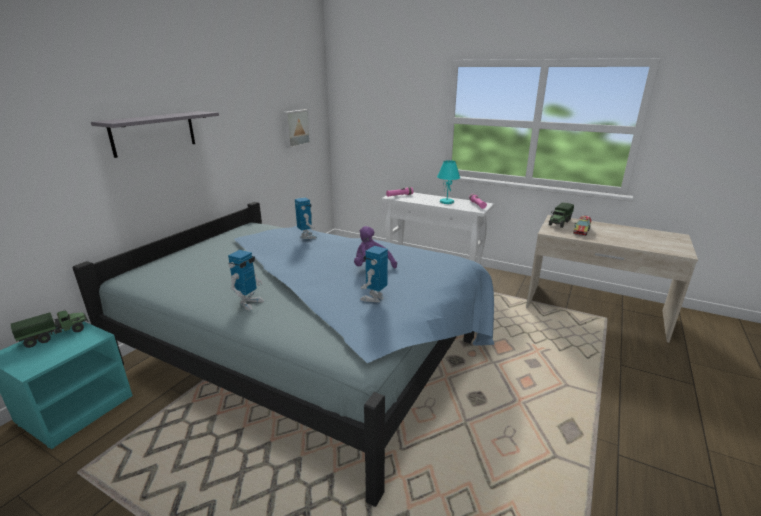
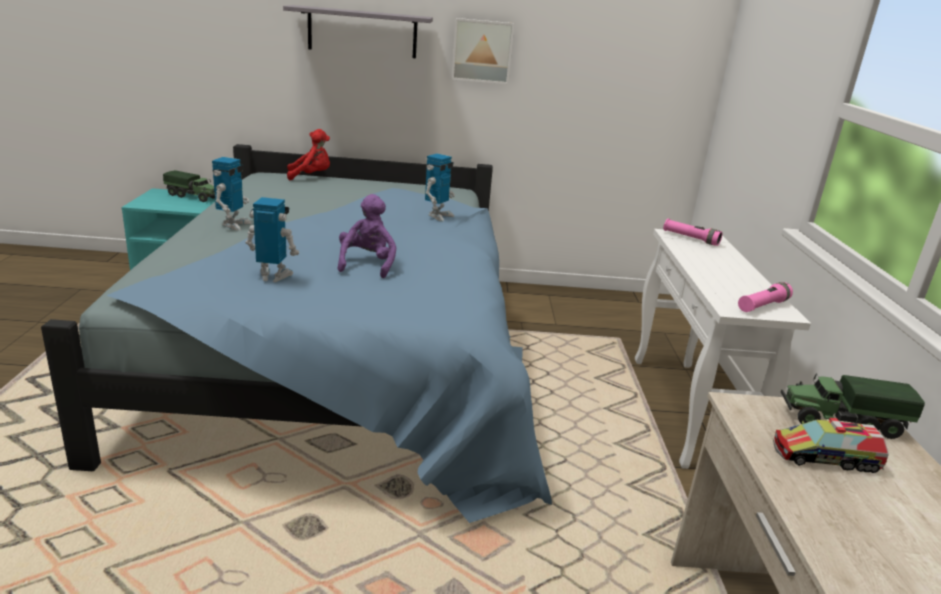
camera: 60 degrees right, 0 degrees up
(161, 261) = (311, 176): none -> red plush toy
(249, 303) = (233, 225): toy robot -> toy robot turned 75 degrees counterclockwise
(295, 128) = (621, 79): picture -> picture (482, 51)
(446, 202) = (726, 277): turquoise table lamp -> none

